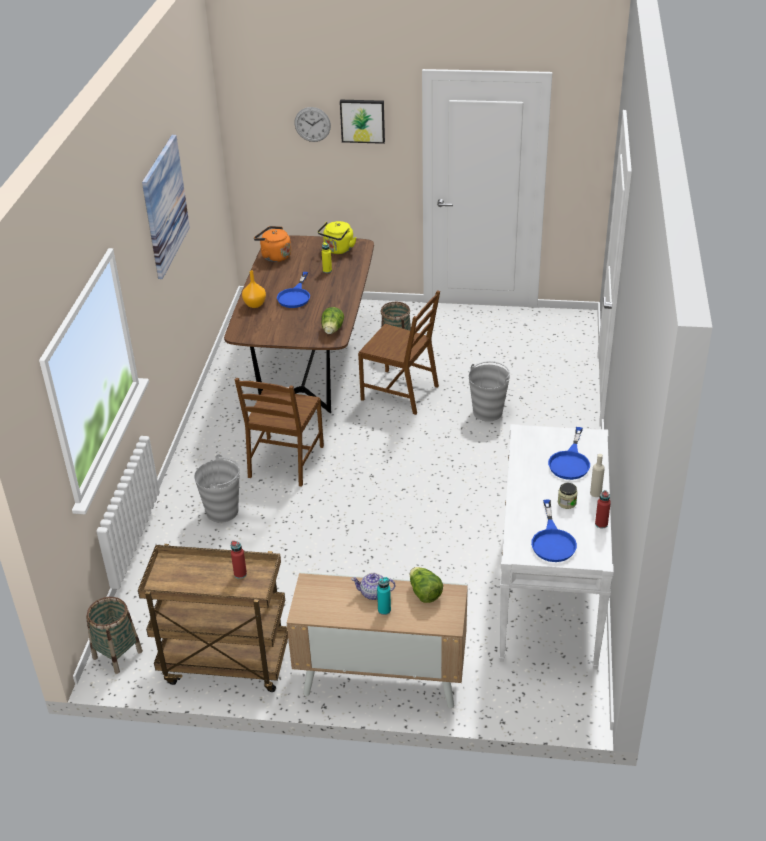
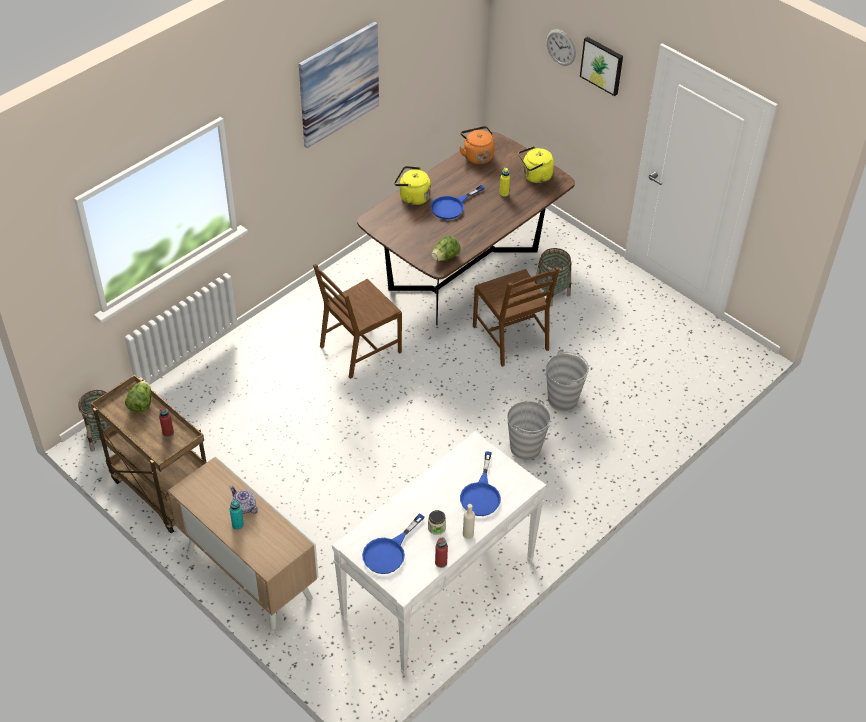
camera: 35 degrees right, 10 degrees up
(222, 511) = (274, 365): grey bucket -> grey bucket (525, 448)
(254, 304) = (412, 197): orange vase -> yellow kettle
(424, 593) = (278, 530): lettuce -> lettuce (141, 404)
(570, 462) = (481, 494): blue frying pan -> blue frying pan turned 45 degrees counterclockwise

